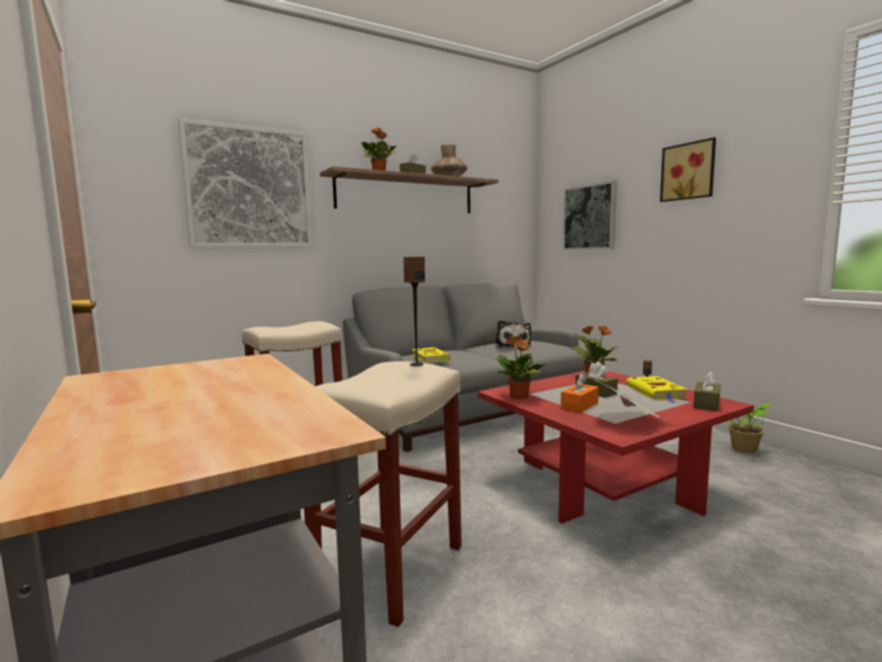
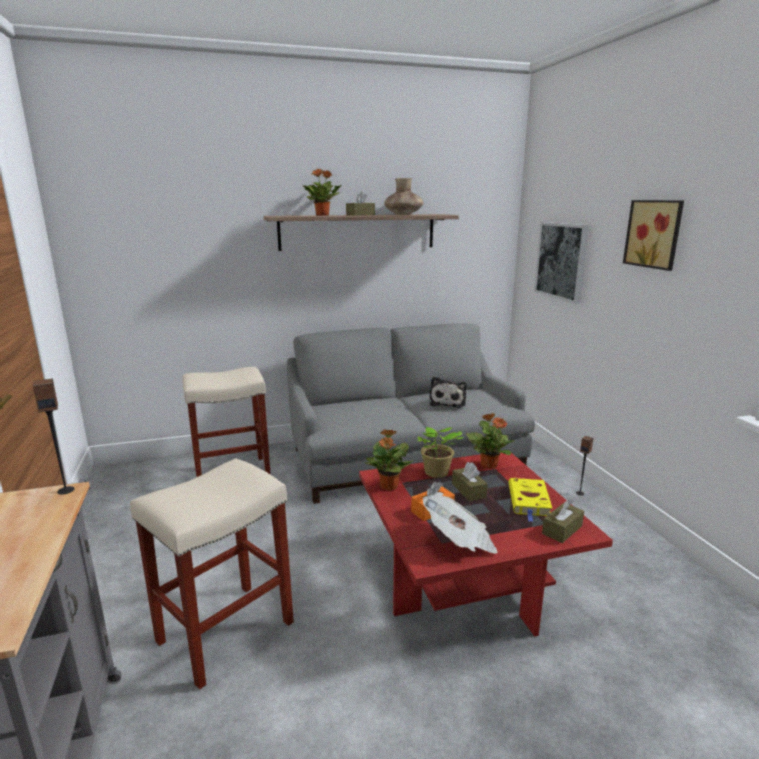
camera: 15 degrees right, 10 degrees up
(249, 188) = (194, 236): picture -> none
(416, 364) = (248, 473): speaker -> speaker (66, 490)
(429, 358) = (349, 414): yellow book -> none
(745, 450) = (654, 560): potted plant -> potted plant (436, 473)

